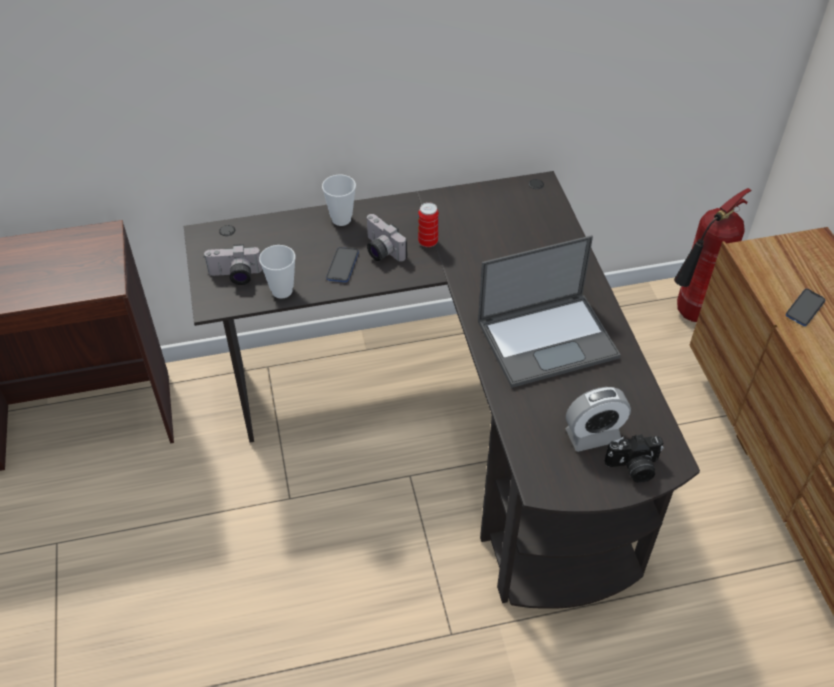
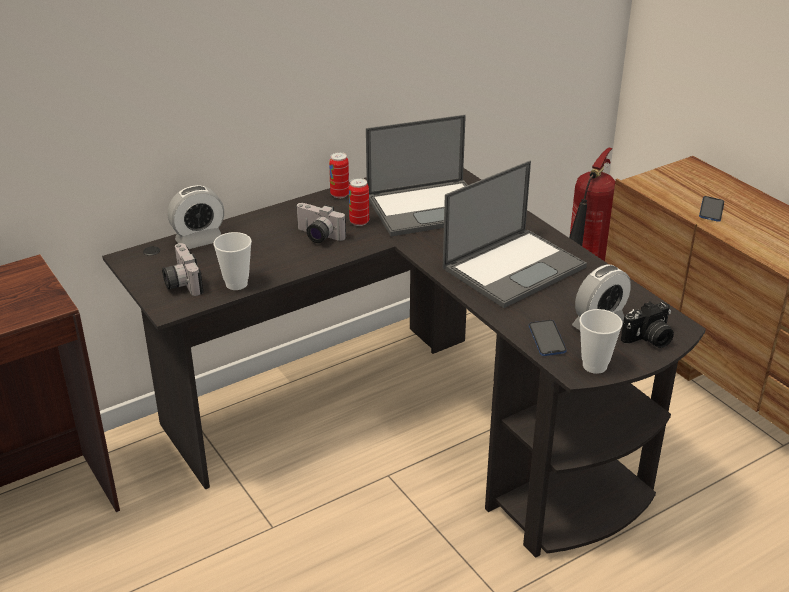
camera: 20 degrees left, 15 degrees down
(235, 276) = (181, 283): camera -> camera turned 90 degrees clockwise
(273, 229) = (199, 241): none -> alarm clock
(341, 219) = (264, 221): cup -> cup (594, 366)
(342, 266) = (286, 254): phone -> phone (547, 339)
(426, 202) = (339, 194): none -> can
(503, 240) = (429, 207): none -> laptop

